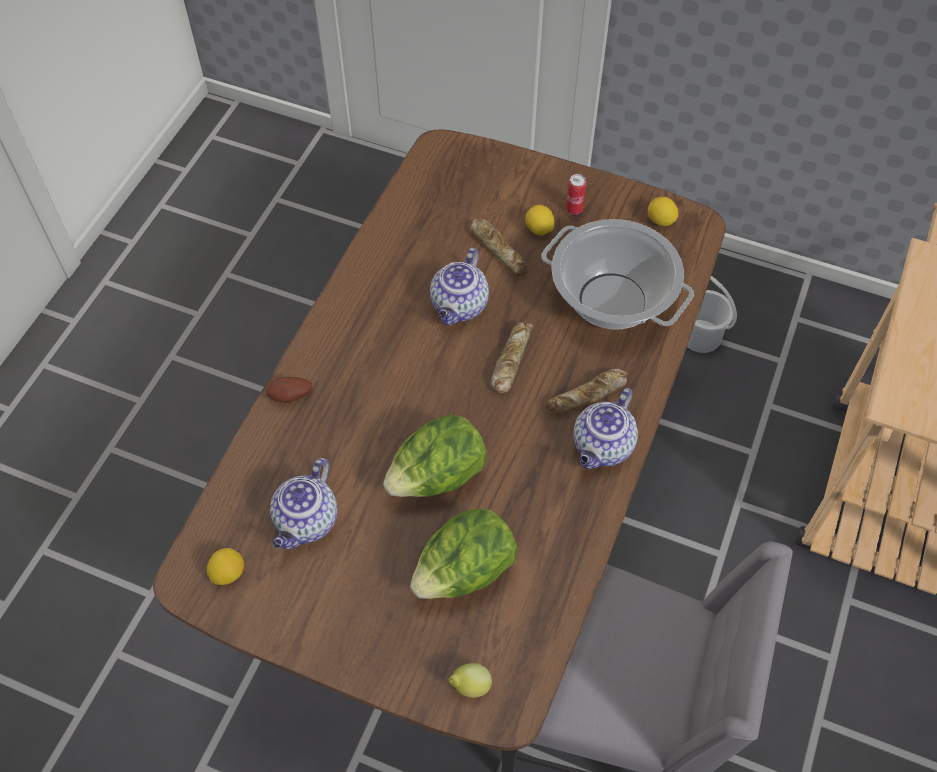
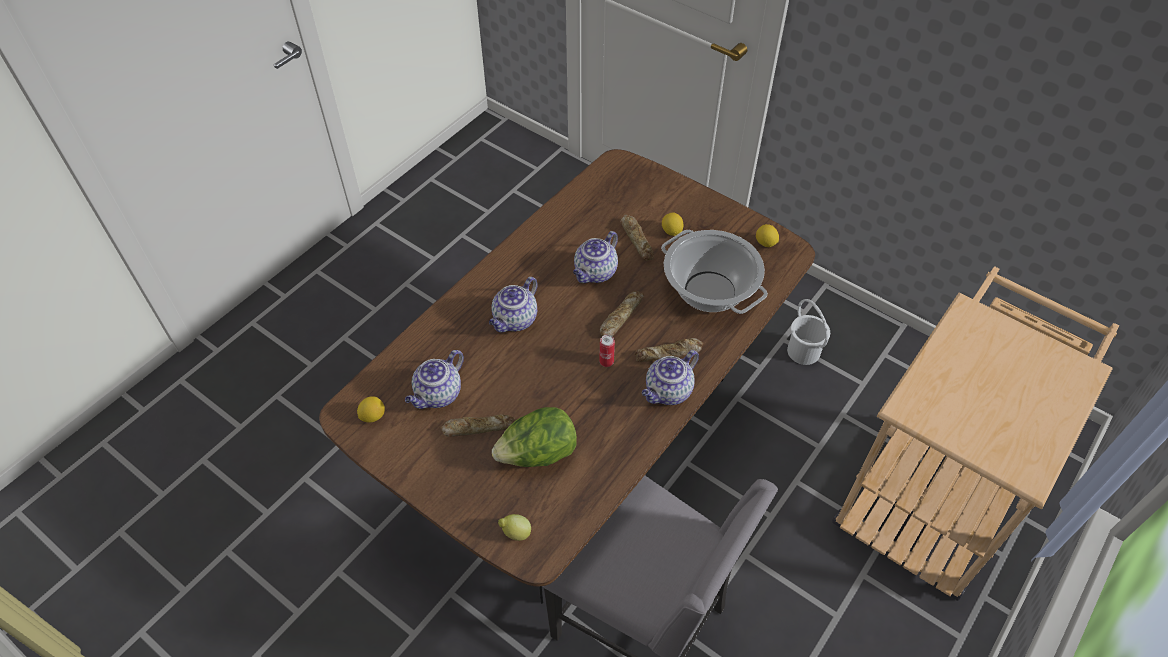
camera: 15 degrees right, 5 degrees down
(291, 397) = (455, 309): potato -> none
(375, 395) = (515, 320): none -> teapot
(375, 554) = (478, 427): none -> bread
(437, 477) = (540, 385): lettuce -> none
(574, 209) = (702, 223): can -> can (606, 362)

